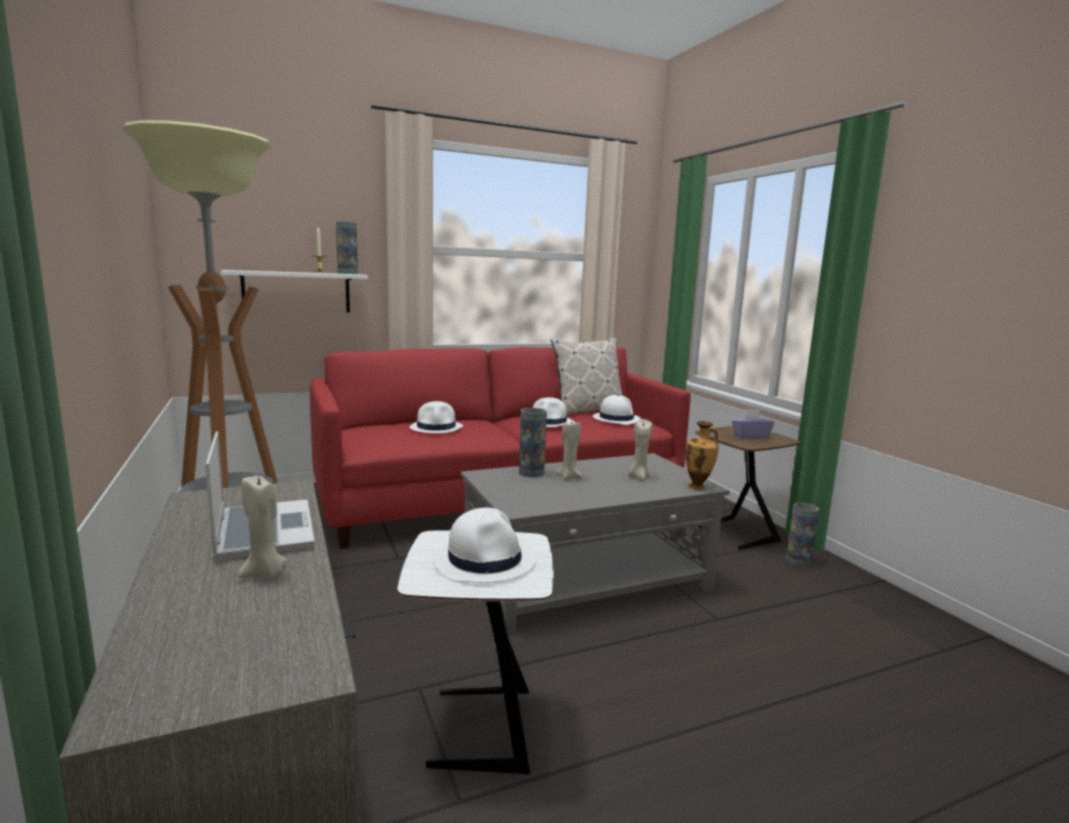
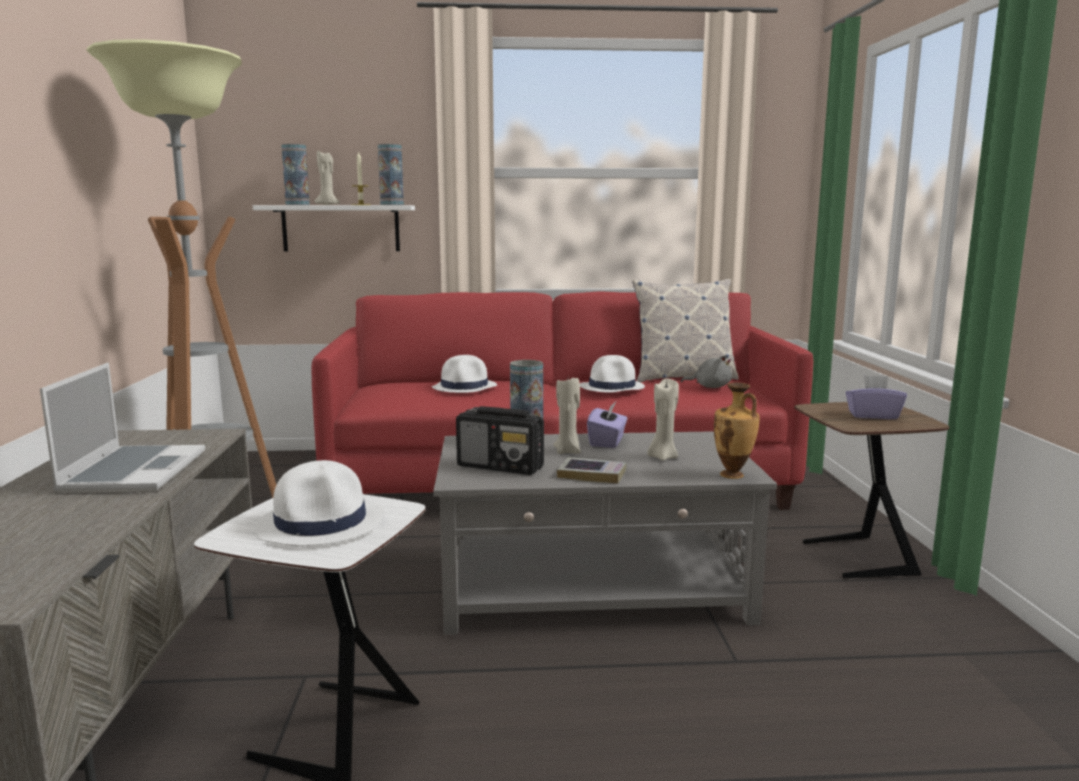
camera: 20 degrees right, 0 degrees up
(265, 573) = (84, 509): beige candle -> beige candle (328, 205)
(535, 495) = (501, 467): none -> radio
(588, 467) = (607, 442): none -> purple tissue box
(607, 495) = (592, 475): none -> book
(616, 419) = (710, 387): white hat -> grey plush toy
(798, 561) = (928, 604): vase -> vase (297, 205)

